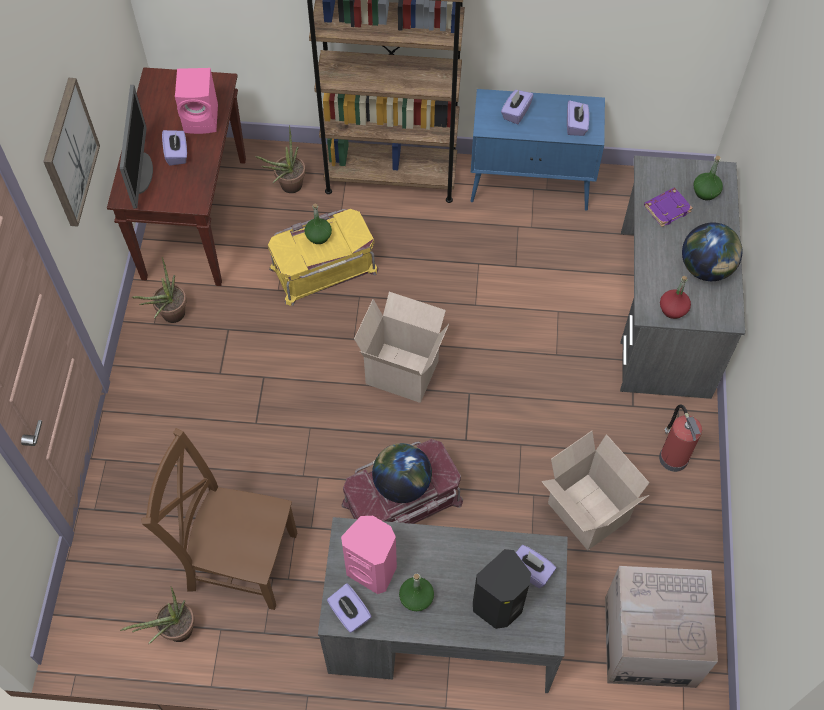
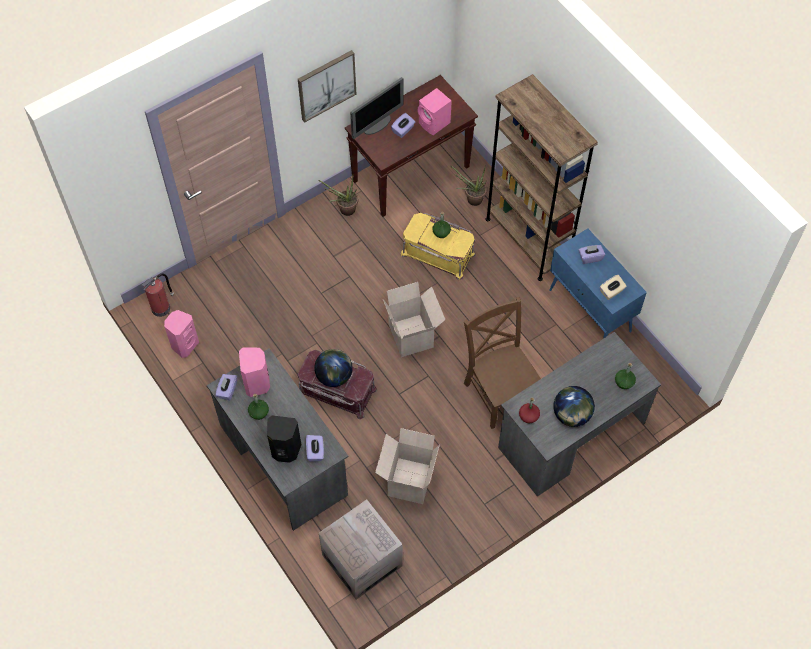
camera: 50 degrees right, 0 degrees up
(174, 633) = (184, 345): potted plant -> pink speaker
(238, 559) = (243, 342): brown chair -> brown chair (499, 392)
(576, 125) = (611, 291): purple tissue box -> beige tissue box
(667, 208) = (593, 371): purple book -> none
(673, 456) = (482, 501): fire extinguisher -> fire extinguisher (161, 307)

